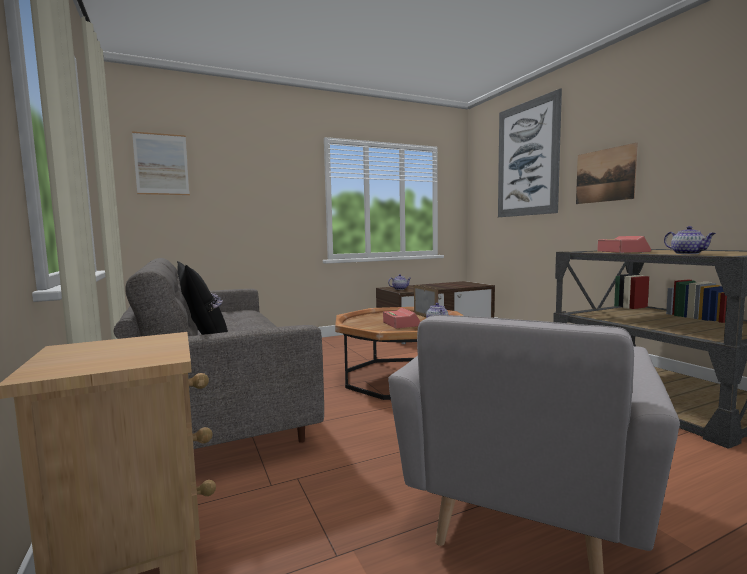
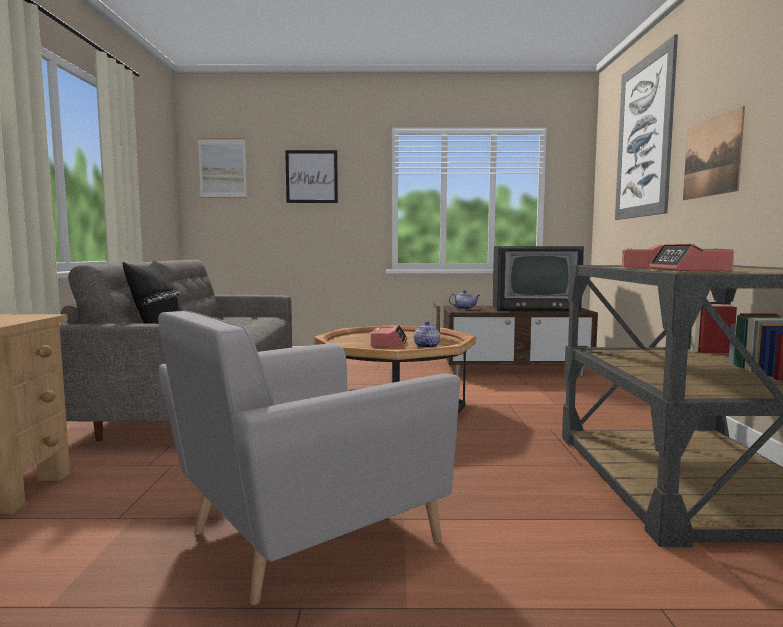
camera: 25 degrees right, 0 degrees up
(254, 176) = (311, 176): none -> picture
(447, 285) = (535, 308): none -> television
(688, 254) = (689, 270): teapot -> alarm clock

